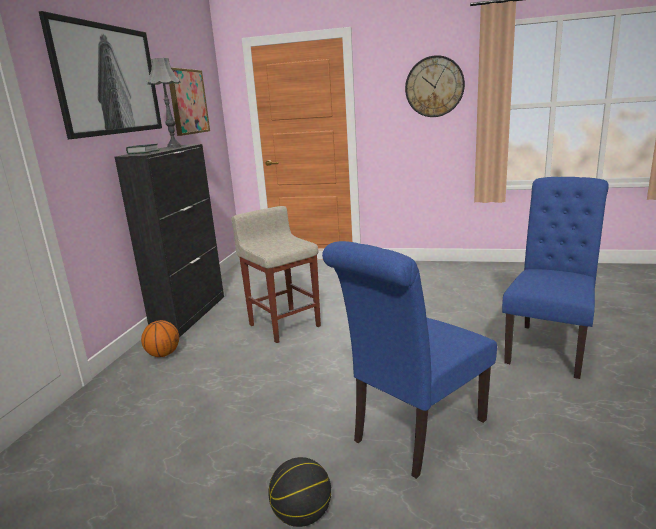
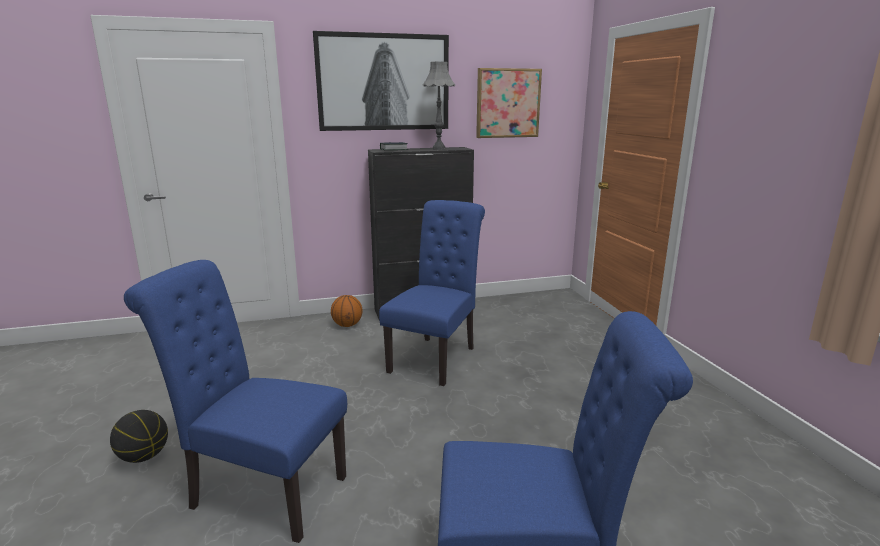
camera: 60 degrees right, 0 degrees up
(284, 325) = (436, 357): beige stool -> blue chair
(434, 87) = (805, 111): wall clock -> none

